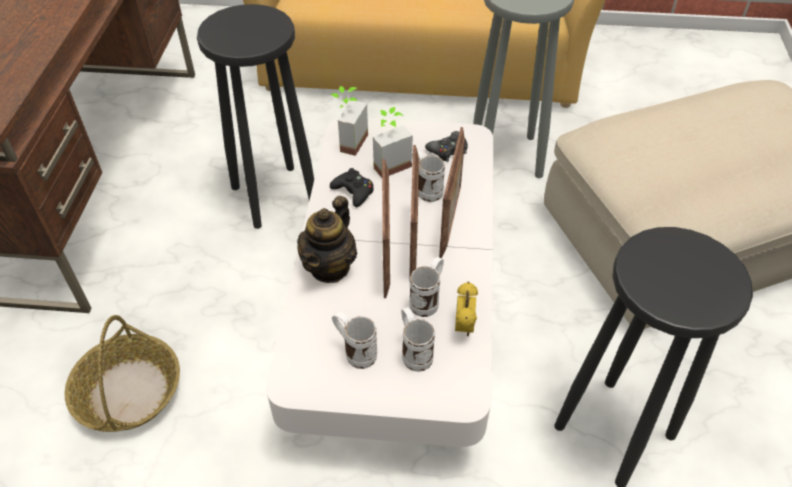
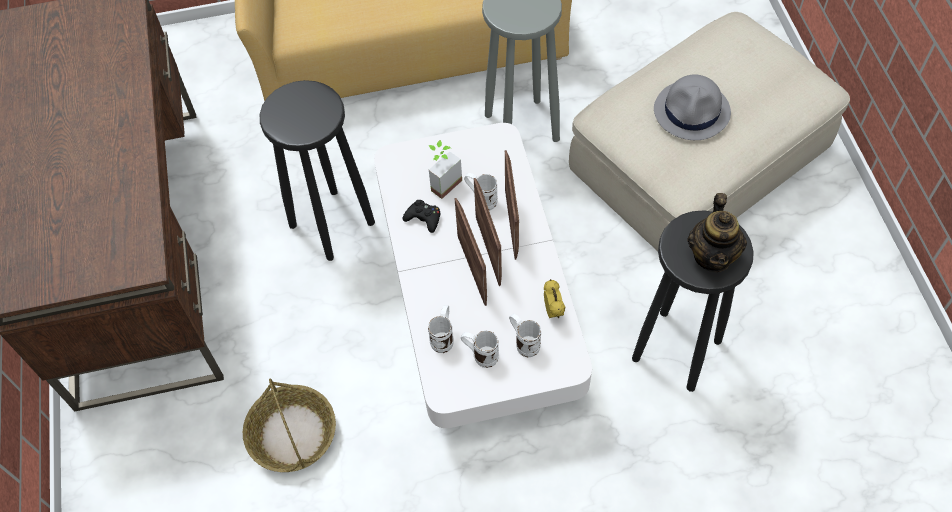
camera: 15 degrees left, 10 degrees up
(330, 267) = (432, 291): teapot -> teapot (712, 256)
(347, 141) = (398, 170): potted plant -> none
(428, 300) = (519, 297): white mug -> white mug (444, 337)
(448, 150) = (486, 156): black game controller -> none
(701, 153) = (692, 111): none -> grey hat

